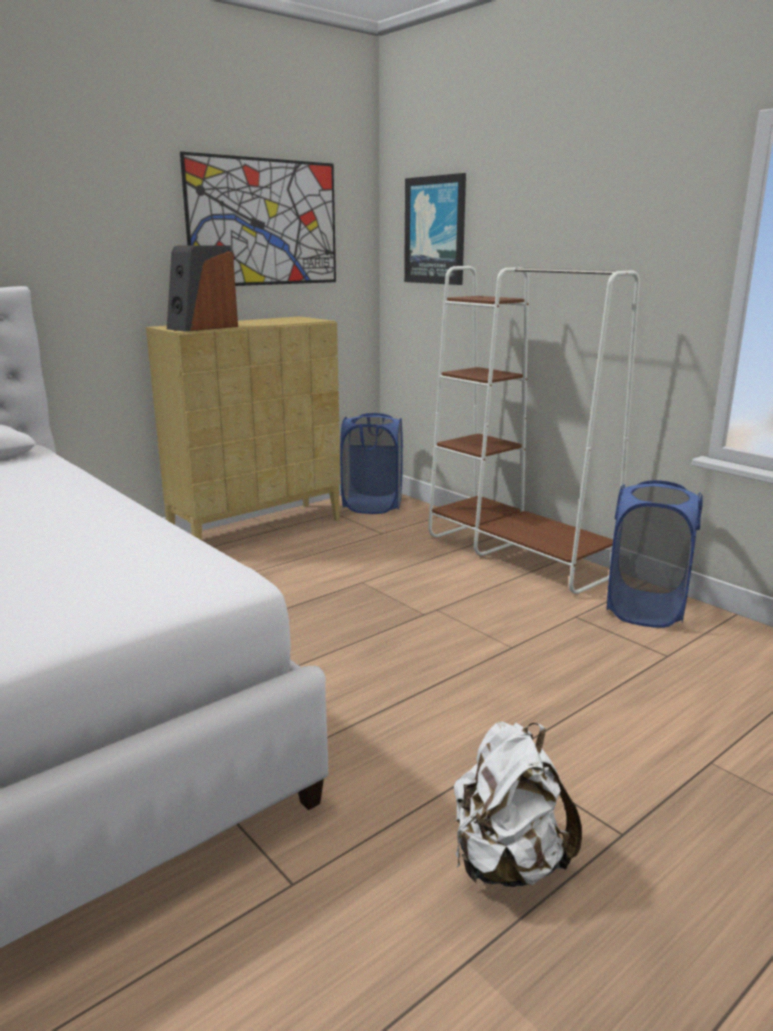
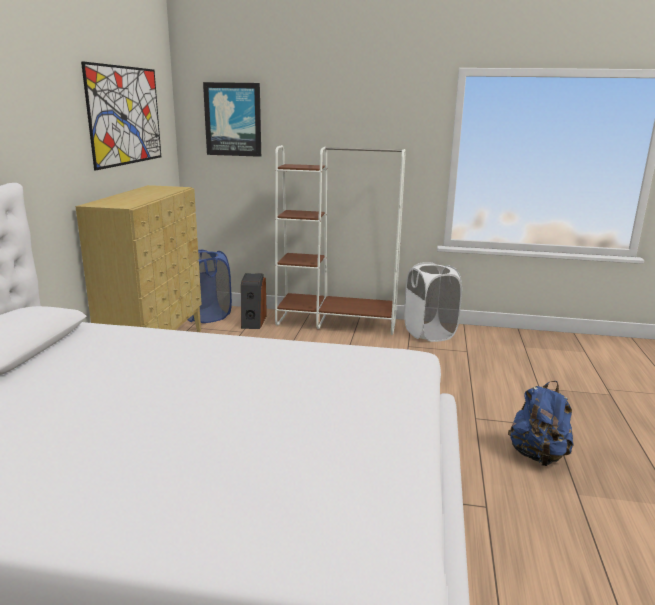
camera: 40 degrees left, 0 degrees up
(202, 327) = (128, 202): speaker -> speaker (253, 321)
(507, 863) = (538, 455): white backpack -> blue backpack
(645, 609) = (429, 333): blue laundry basket -> white laundry basket

